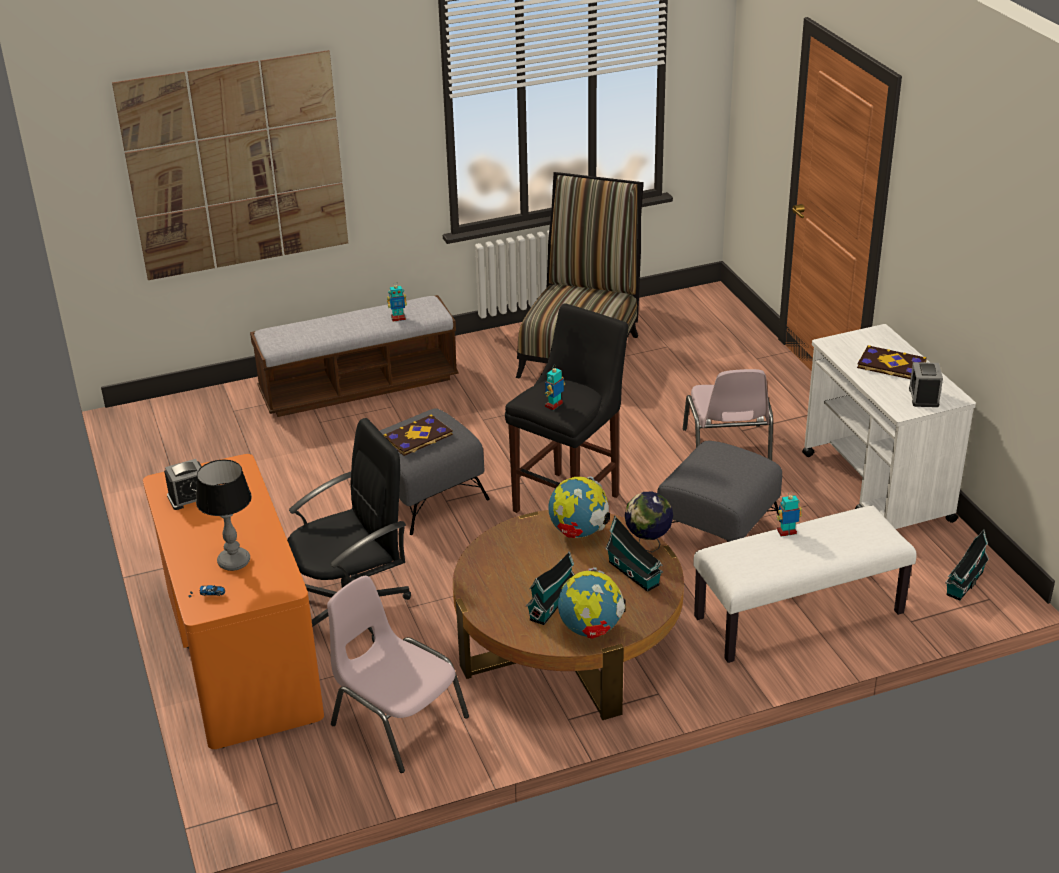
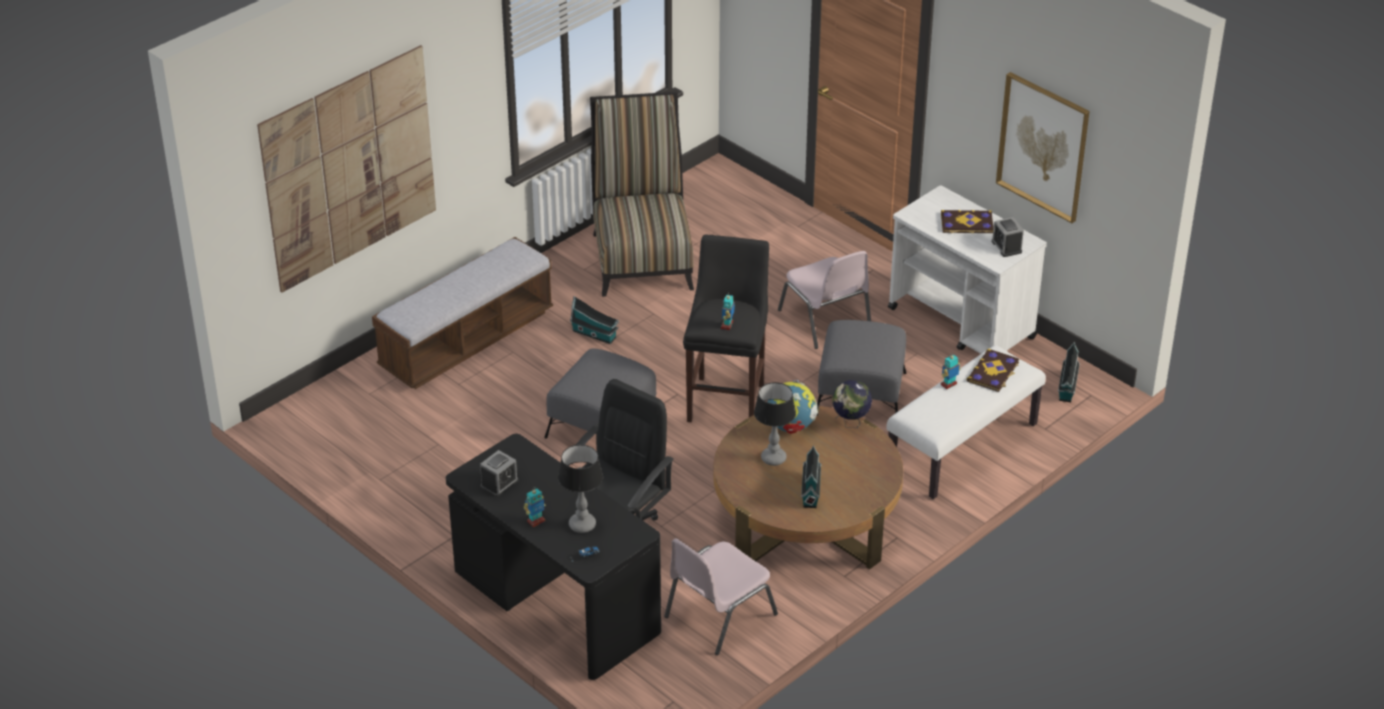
camera: 25 degrees left, 5 degrees up
(240, 655) = (555, 603): orange desk -> black desk
(397, 720) = (718, 615): pink chair -> pink chair turned 60 degrees counterclockwise
(398, 318) = (501, 270): toy robot -> toy robot (536, 521)
(418, 437) = (602, 379): book -> book (993, 372)
(535, 559) = (774, 458): none -> table lamp
(590, 630) = (853, 501): globe -> none
(635, 574) = (856, 449): toy house -> toy house (595, 335)
(985, 280) = (1043, 146): none -> picture

